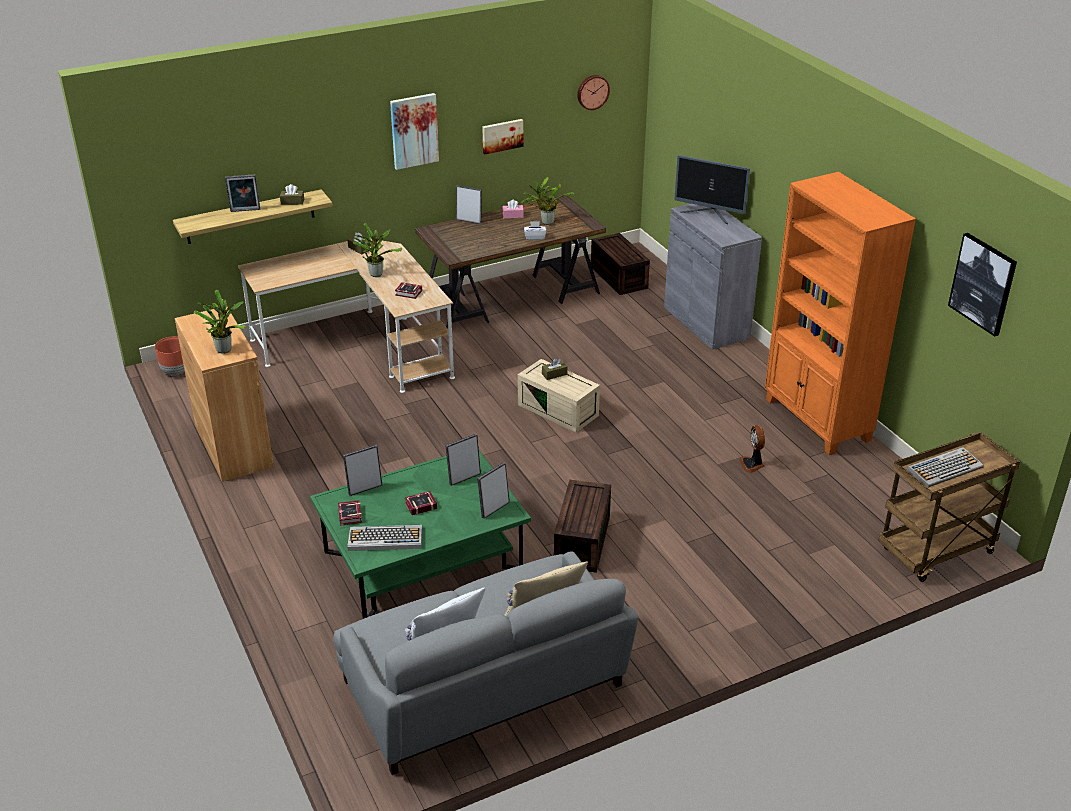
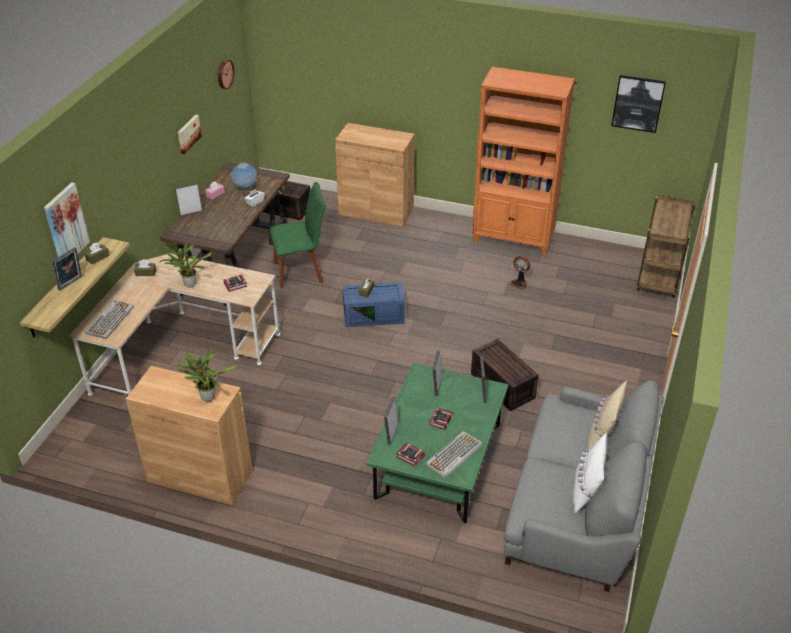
camera: 45 degrees left, 5 degrees up
(176, 371) = (64, 453): brown planter -> none
(414, 131) = (144, 156): picture -> picture (66, 224)
(545, 222) = (245, 188): potted plant -> globe
(551, 338) = (301, 271): none -> green chair
(559, 410) = (374, 315): beige storage box -> blue storage box
(706, 322) = (376, 211): grey cabinet -> brown cabinet
(709, 214) = (364, 133): monitor -> none
(945, 468) = (667, 223): keyboard -> keyboard (110, 319)

